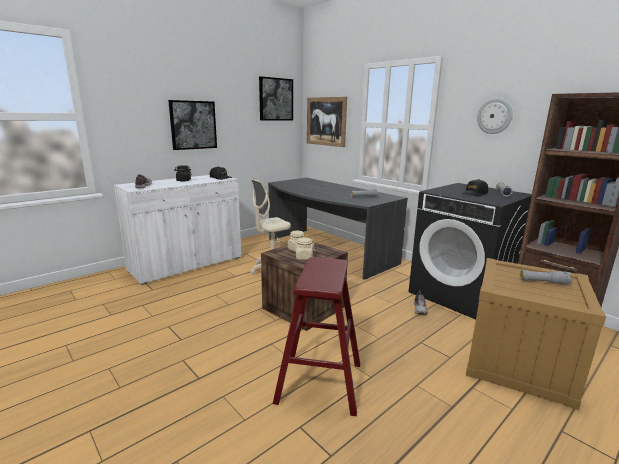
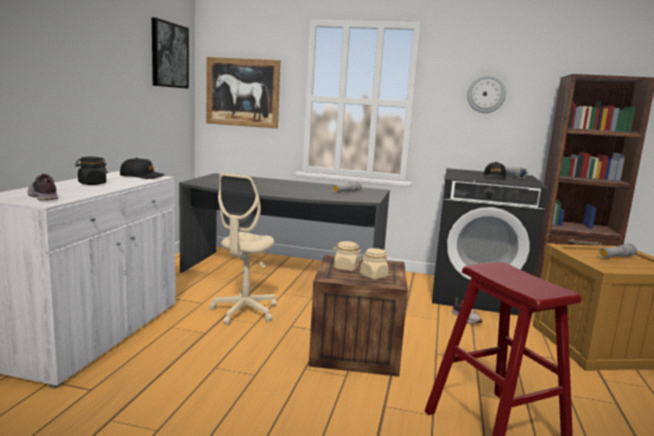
camera: 35 degrees left, 5 degrees down
(193, 125) = (72, 87): picture -> none

